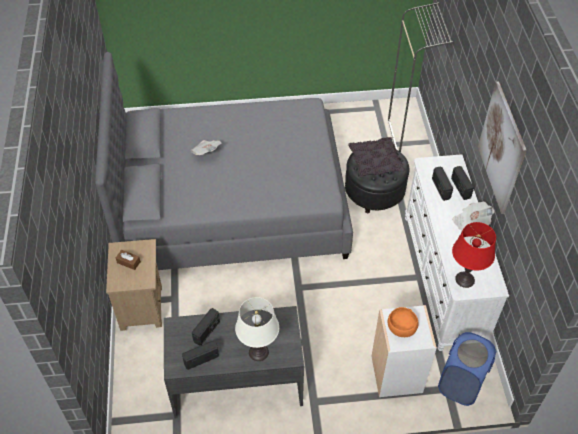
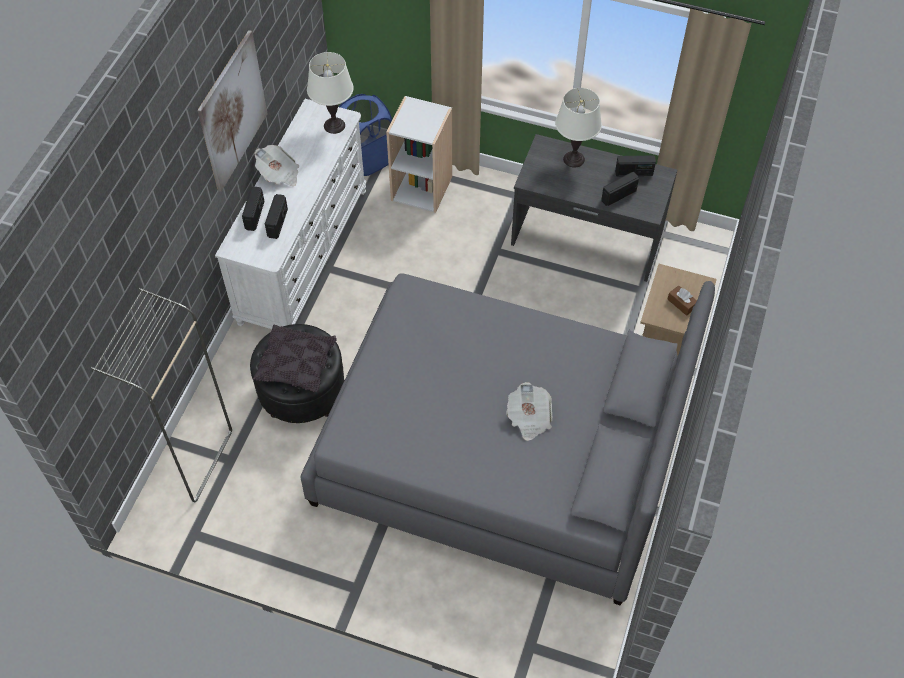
camera: 155 degrees left, 5 degrees up
(401, 328) = (425, 120): orange bowl -> none
(465, 279) = (334, 125): red table lamp -> white table lamp

